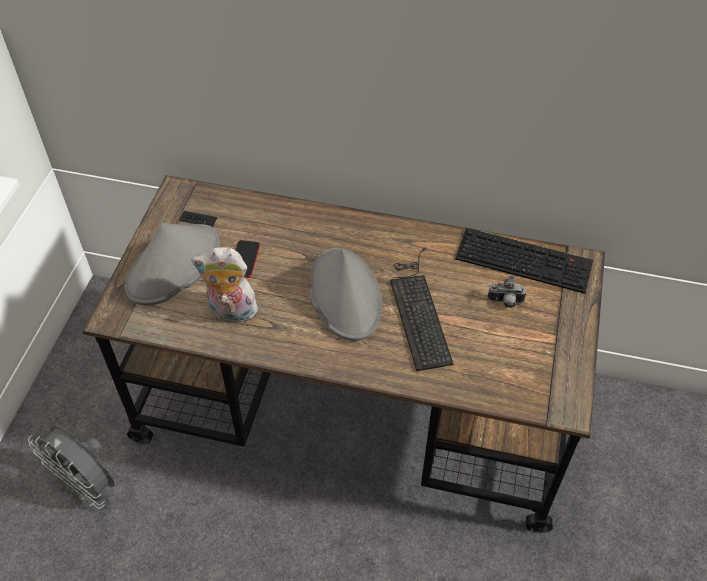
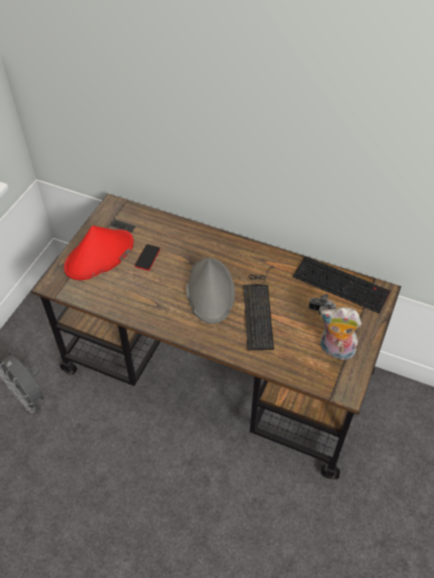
camera: 10 degrees right, 0 degrees up
(173, 266) = (99, 256): grey hat -> red hat
(231, 312) = (130, 292): plush toy -> plush toy (335, 351)

